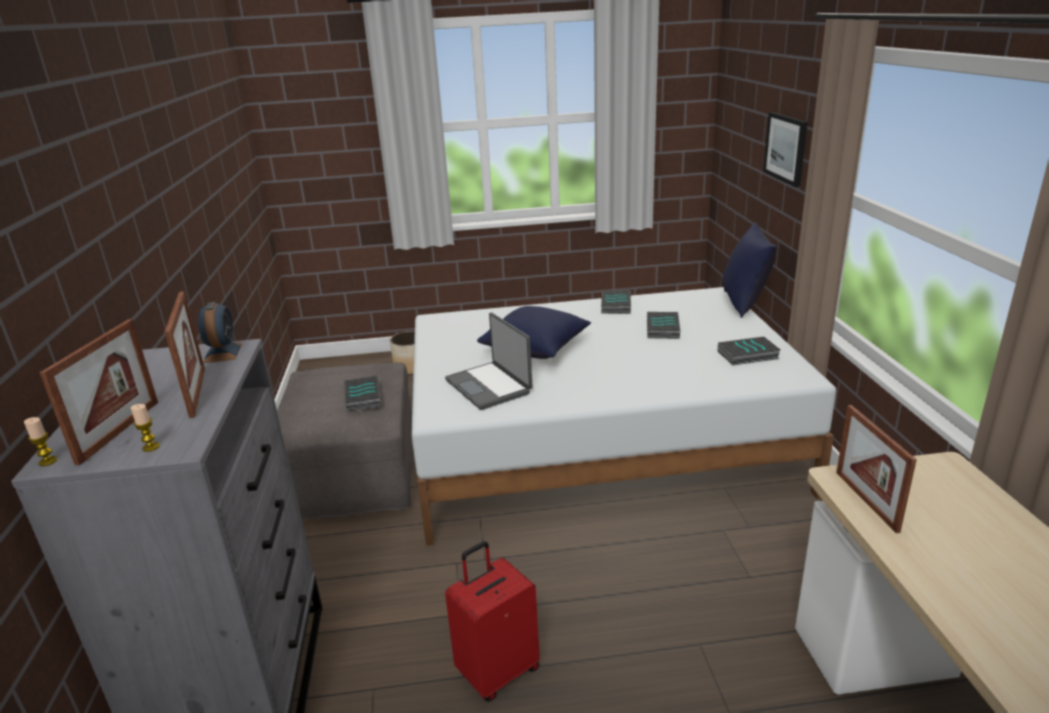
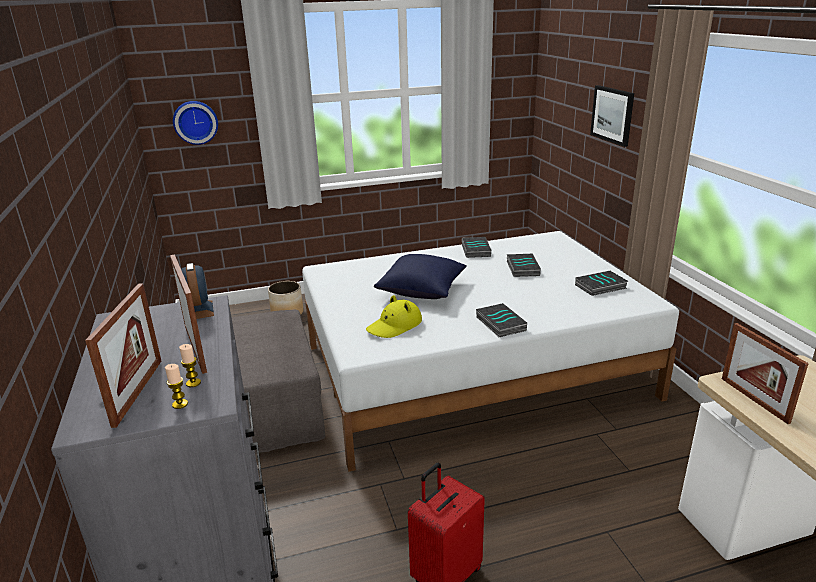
camera: 10 degrees left, 0 degrees up
(48, 461) = (80, 426): candle -> candle (193, 383)
(316, 151) = (195, 122): none -> wall clock
(362, 397) = (273, 343): book -> book (499, 323)
(489, 386) = (394, 326): laptop -> yellow hat
(744, 303) = (581, 244): blue pillow -> none

